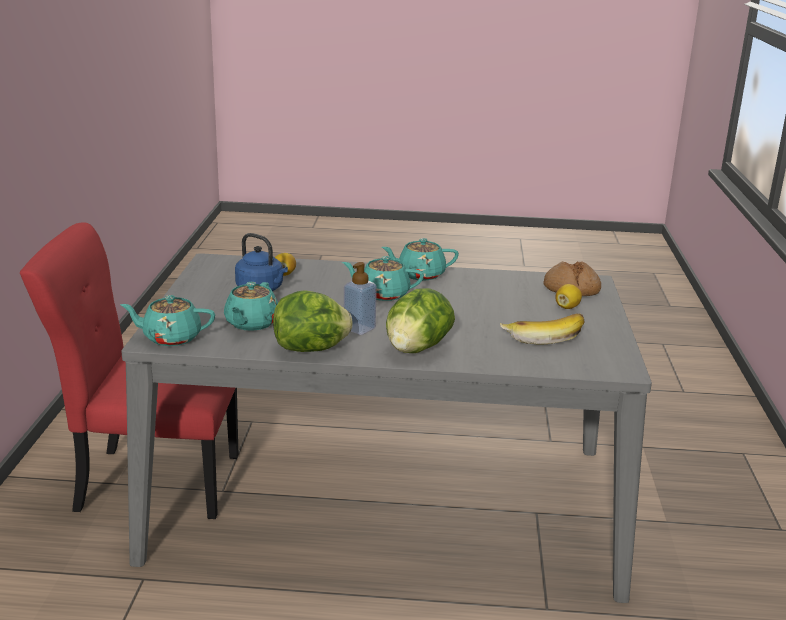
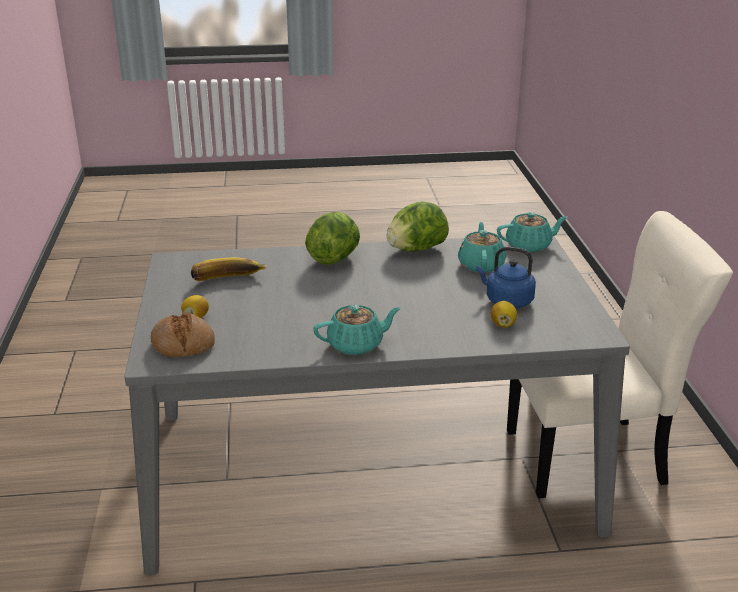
camera: 170 degrees right, 5 degrees up
(152, 481) = (591, 457): red chair -> beige chair
(359, 329) = (389, 270): soap dispenser -> none
(383, 294) = (385, 311): turquoise teapot -> none

